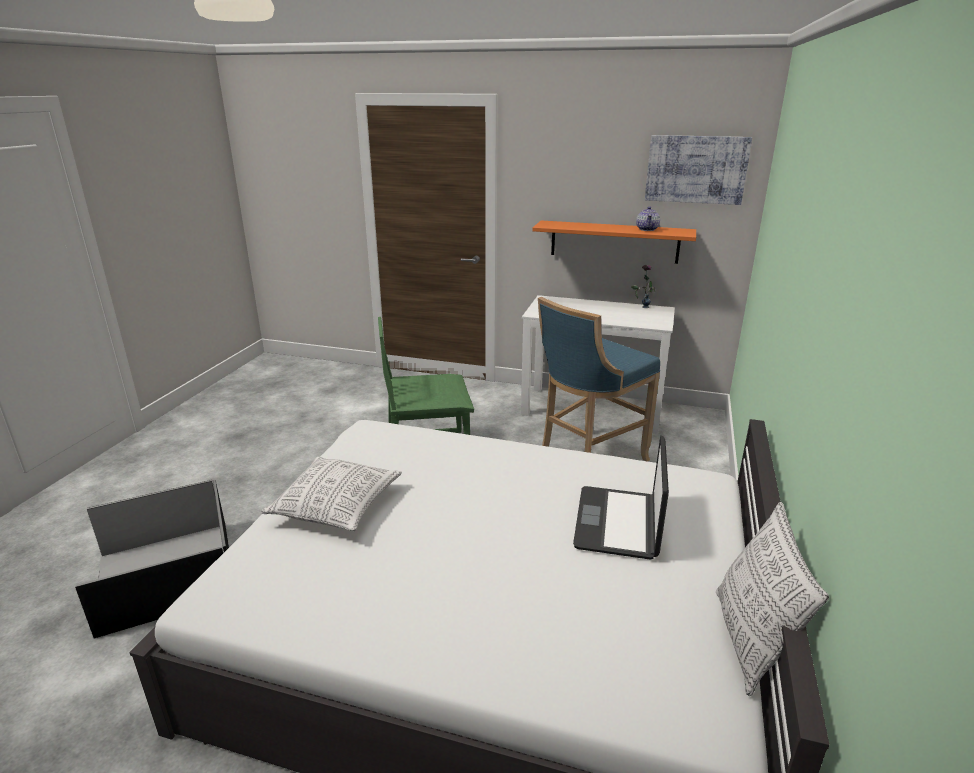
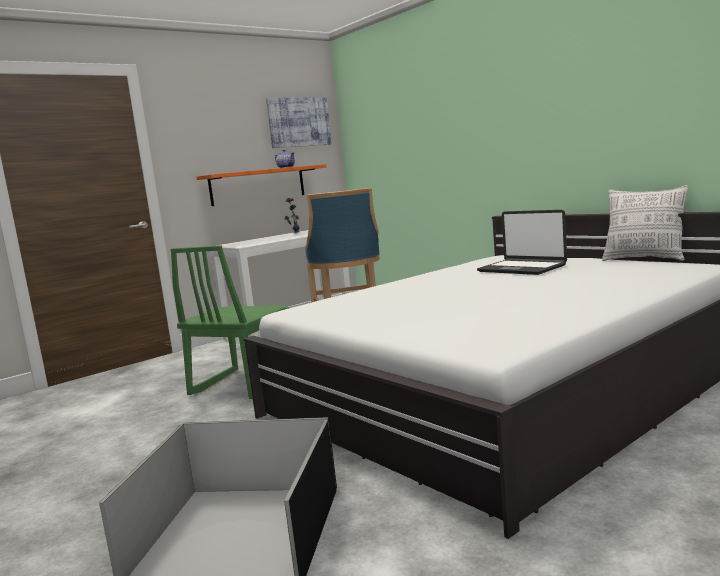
camera: 55 degrees left, 15 degrees down
(336, 507) = (405, 317): pillow -> none

